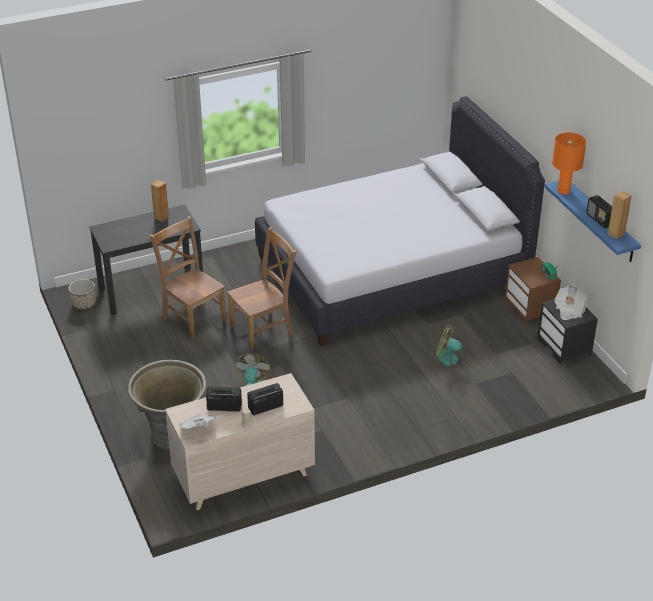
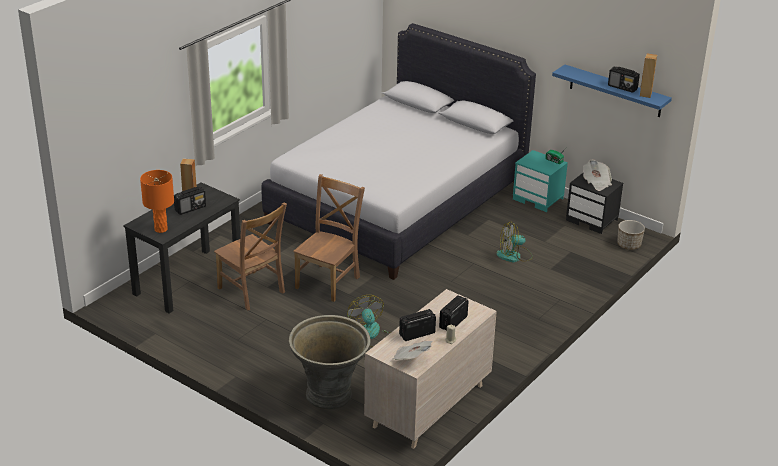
camera: 30 degrees left, 5 degrees down
(84, 304) = (130, 312): planter -> planter (628, 245)
(153, 227) = (190, 208): none -> radio
(192, 317) = (252, 292): brown chair -> brown chair turned 150 degrees counterclockwise
(530, 308) = (538, 199): brown nightstand -> turquoise nightstand
(564, 191) = (572, 73): orange table lamp -> orange table lamp (161, 229)

